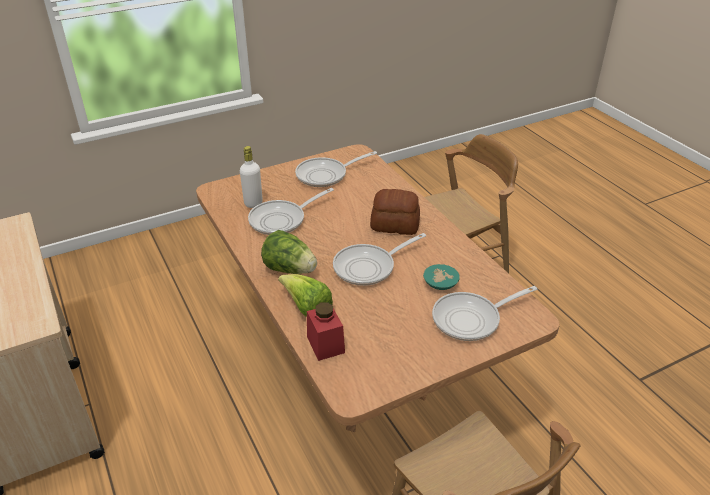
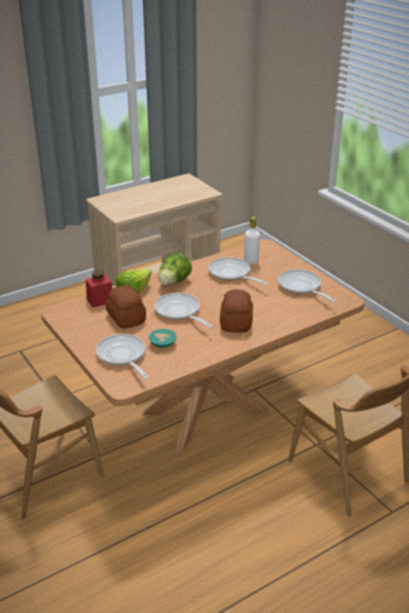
camera: 85 degrees right, 5 degrees down
(376, 316) = (126, 317): none -> bread

